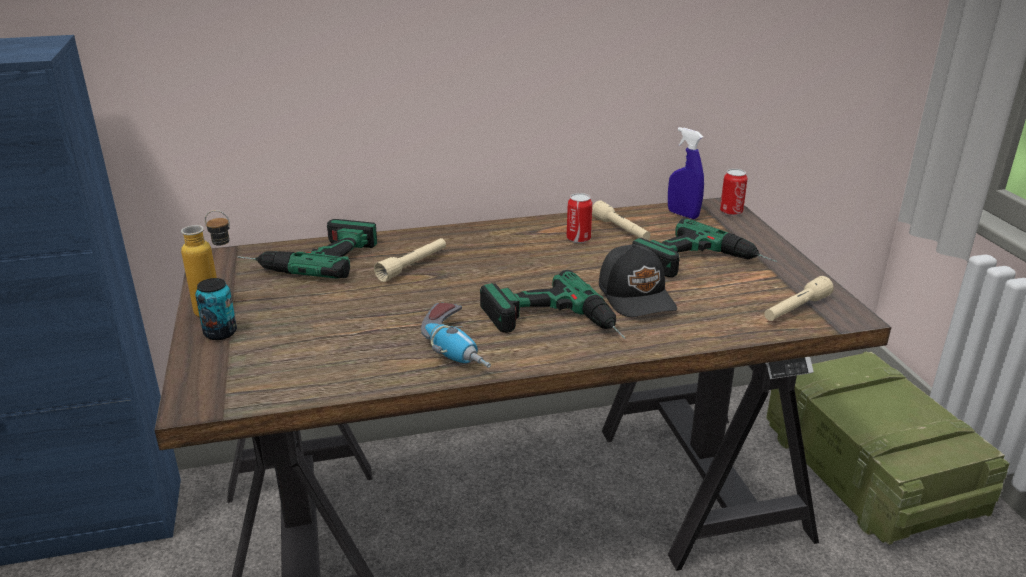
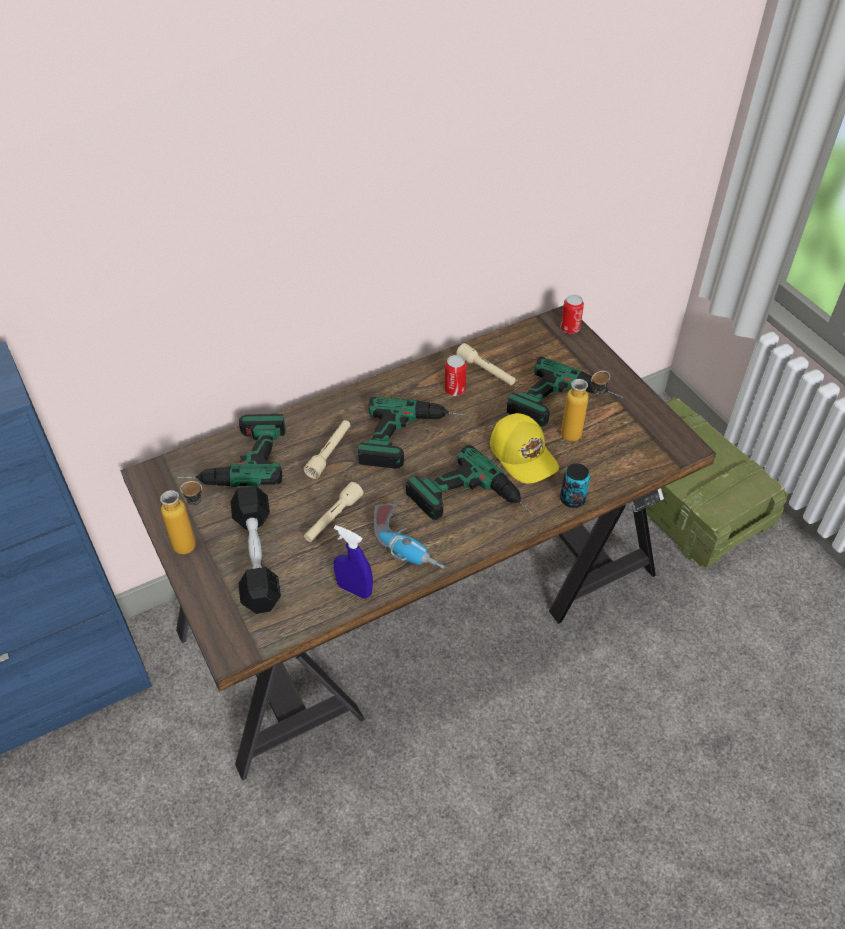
camera: 15 degrees left, 20 degrees up
(220, 333) = (209, 568): can -> can (572, 499)
(279, 332) = (257, 558): none -> black dumbbell
(511, 267) = (412, 438): none -> power drill
(637, 296) = (524, 455): black cap -> yellow cap
(683, 214) = (531, 339): blue spray bottle -> blue spray bottle (354, 589)
(714, 288) = (579, 434): none -> bottle
(795, 309) = (645, 447): beige flashlight -> beige flashlight (333, 518)

